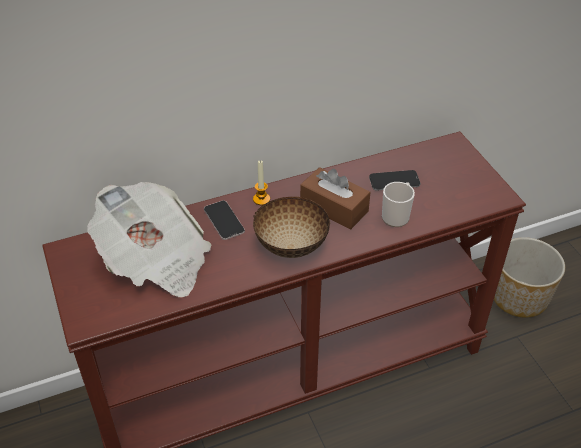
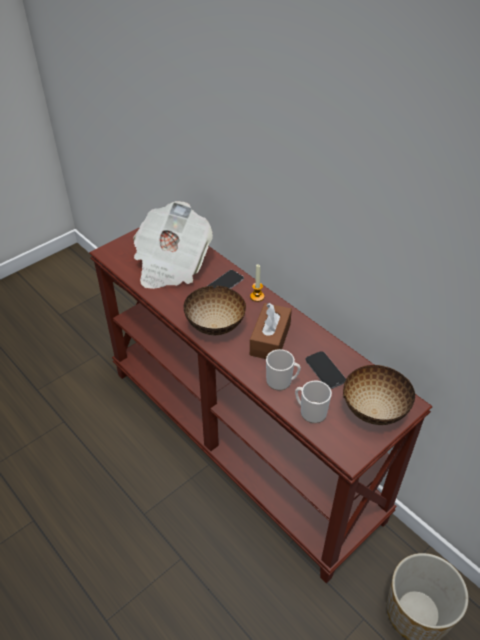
camera: 70 degrees right, 0 degrees up
(443, 207) = (310, 411): none -> mug
(454, 165) = (374, 410): none -> bowl

